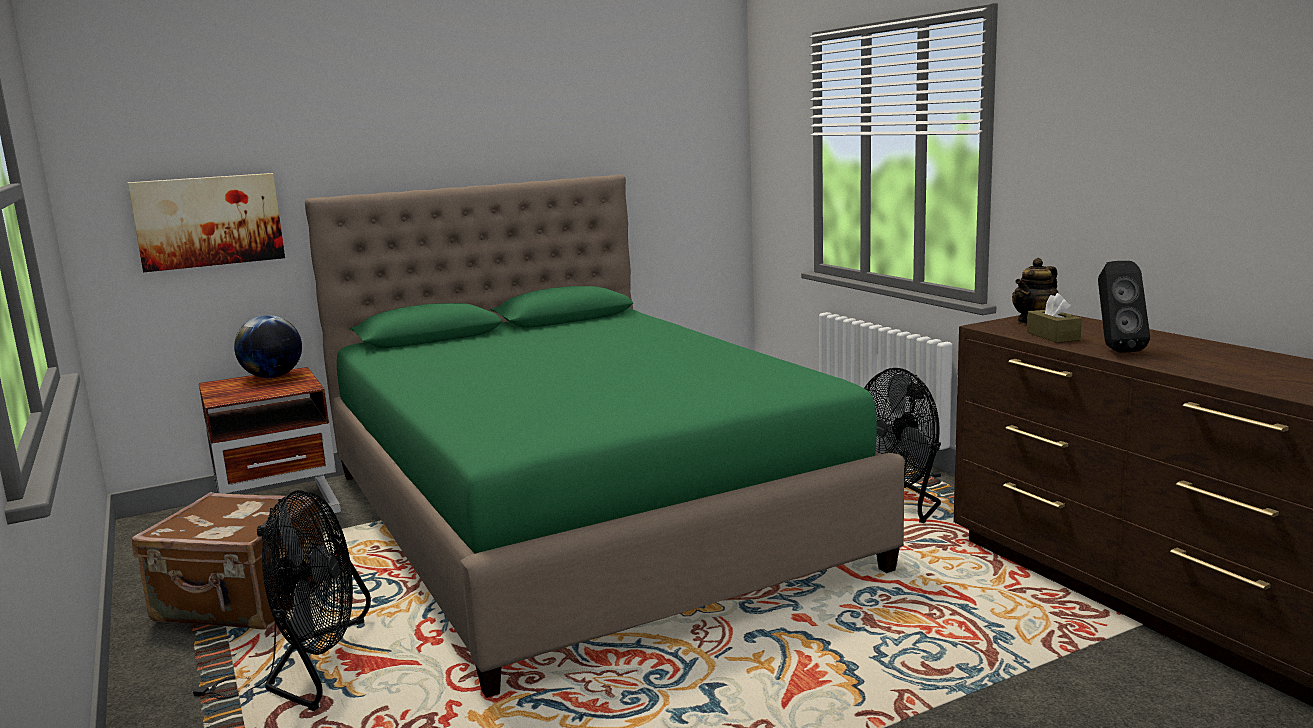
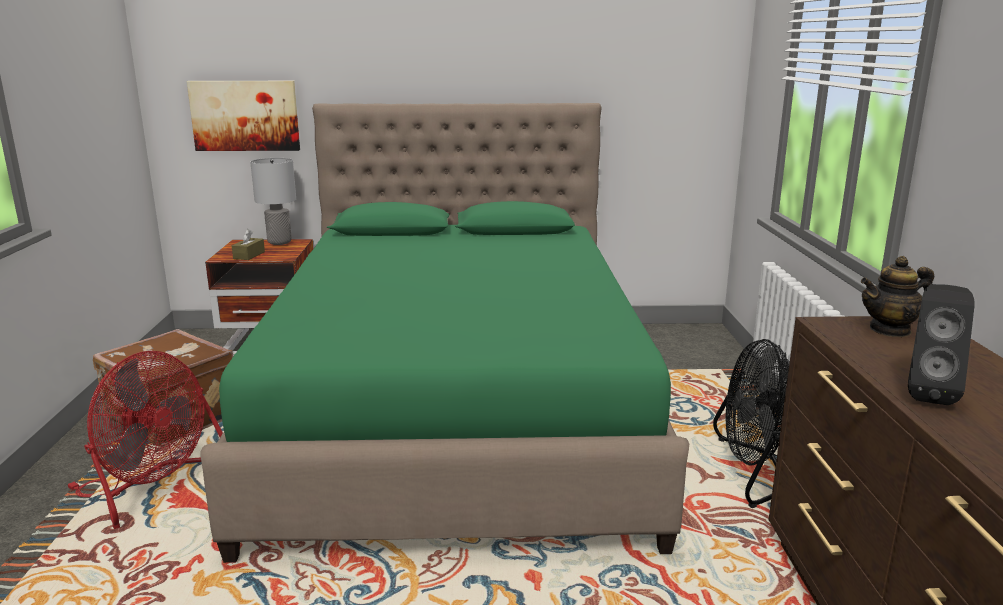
camera: 25 degrees right, 5 degrees up
(273, 377) = (279, 243): globe -> grey table lamp
(304, 668) = (147, 489): black fan -> red fan
(1053, 336) = (880, 355): brown tissue box -> brown tissue box (249, 255)

